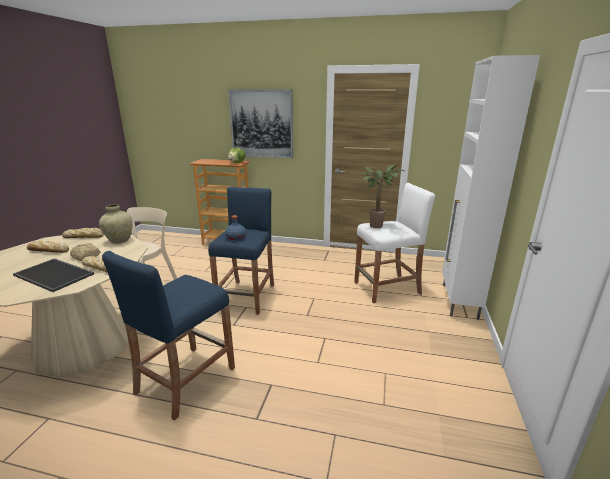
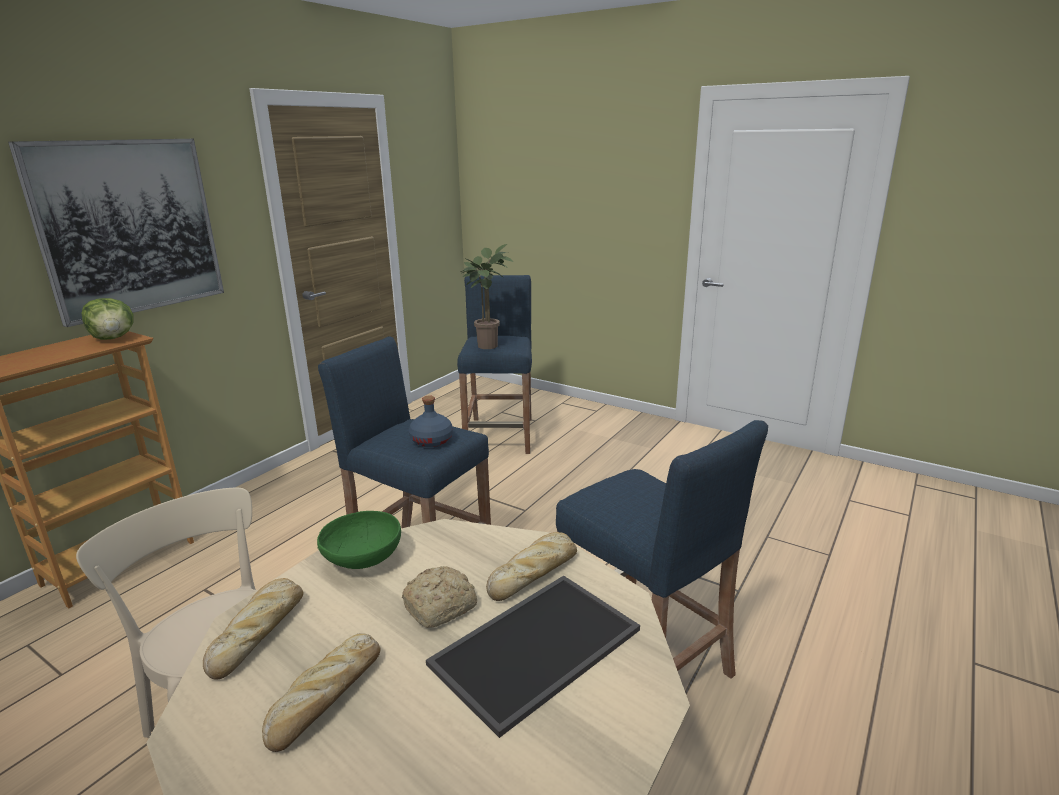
camera: 70 degrees left, 0 degrees up
(119, 241) = (362, 560): beige vase -> green bowl
(387, 288) = (500, 435): white stool -> blue stool
(459, 301) = (563, 404): white cabinet -> none

